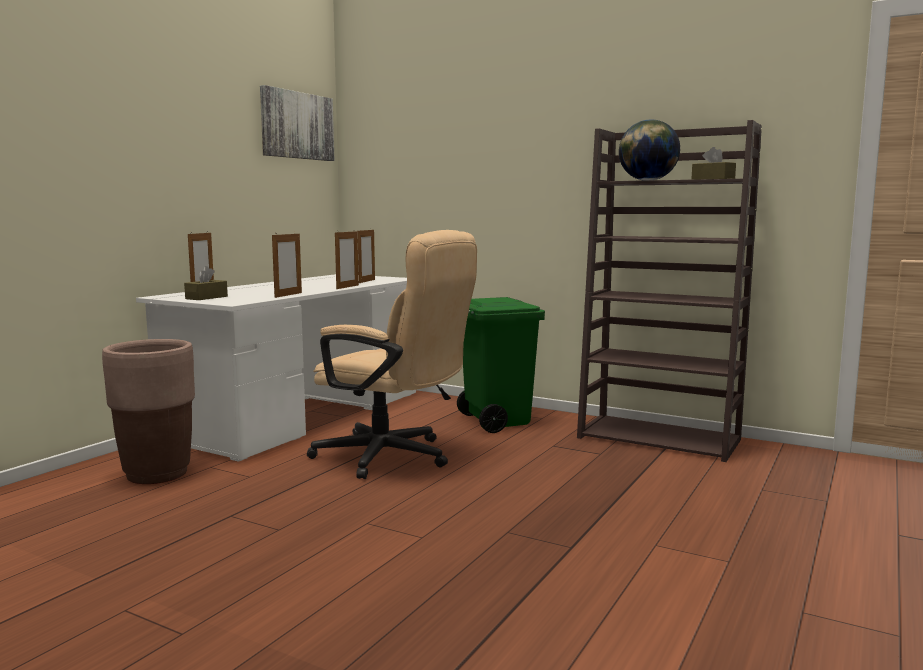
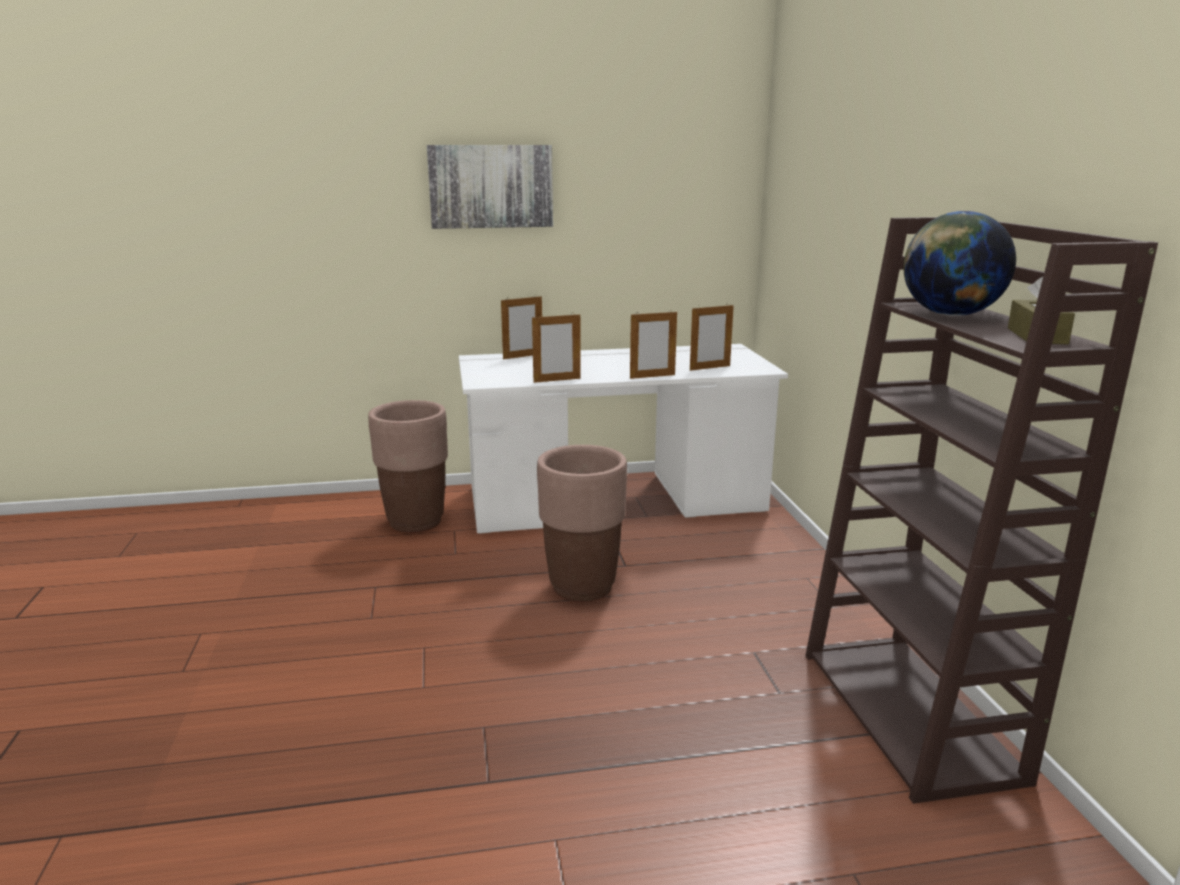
camera: 50 degrees right, 10 degrees up
(206, 297) = (492, 368): brown tissue box -> none
(297, 125) = (691, 166): picture -> picture (491, 186)
(394, 458) = (582, 587): beige office chair -> brown planter
(496, 421) = (769, 587): green trash can -> none

